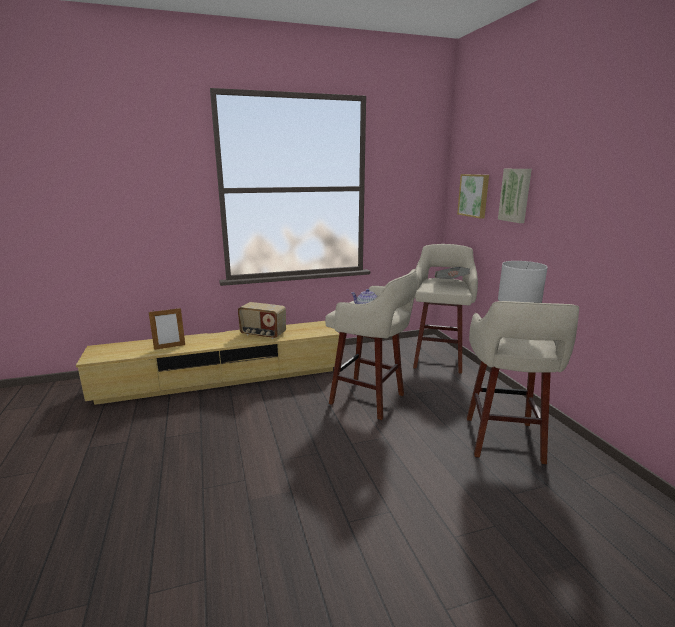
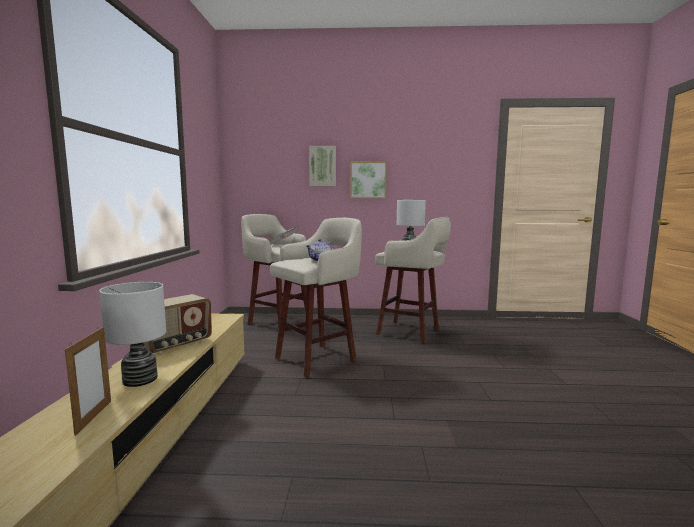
camera: 70 degrees left, 10 degrees down
(210, 342) = (140, 380): none -> grey table lamp
(474, 195) = (270, 169): picture -> picture (368, 180)

